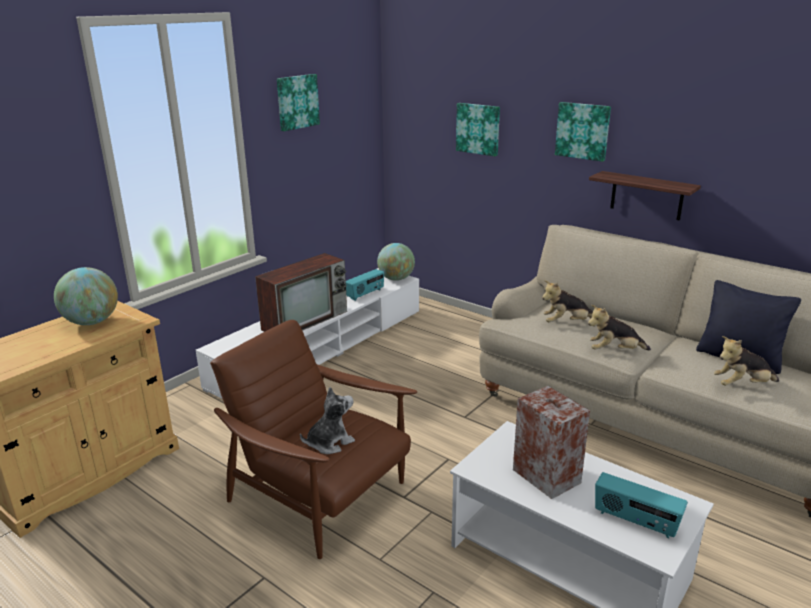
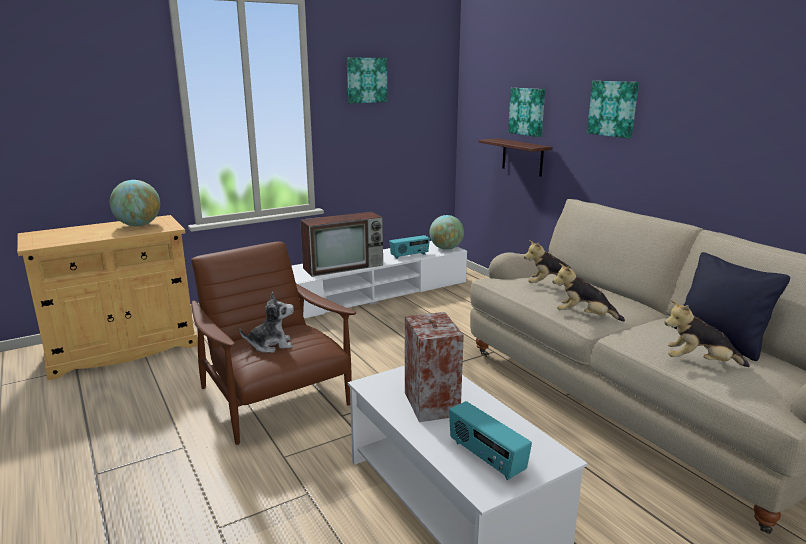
camera: 20 degrees right, 5 degrees down
(646, 196) = (669, 174): shelf -> shelf (522, 157)

